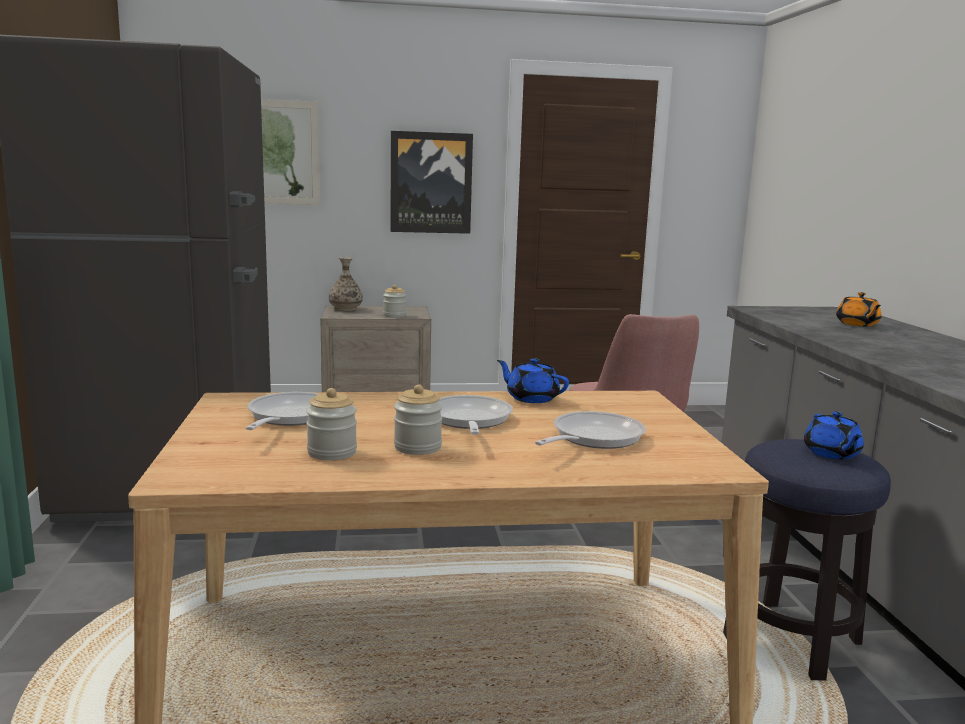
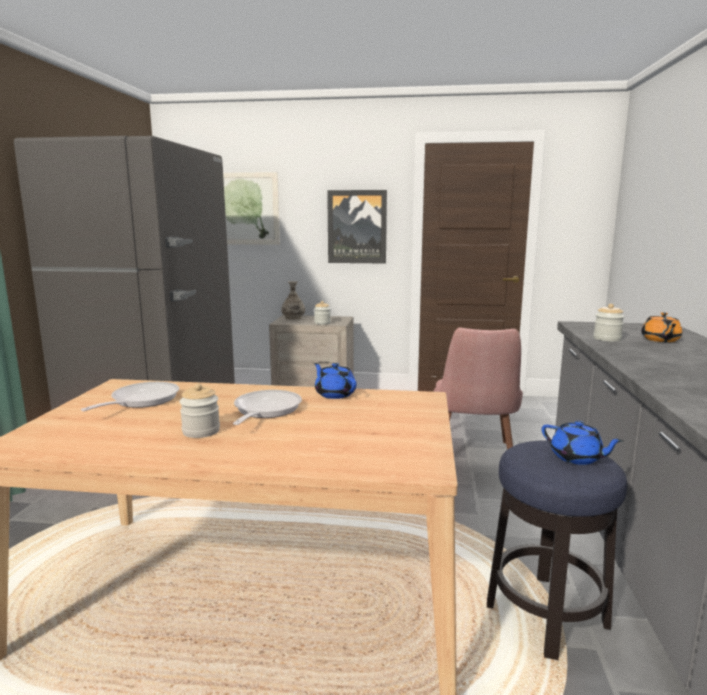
camera: 15 degrees right, 0 degrees up
(332, 452) = (136, 431): jar -> jar (607, 339)
(592, 438) = (344, 432): frying pan -> none
(832, 453) = (577, 458): blue teapot -> blue teapot turned 60 degrees counterclockwise

